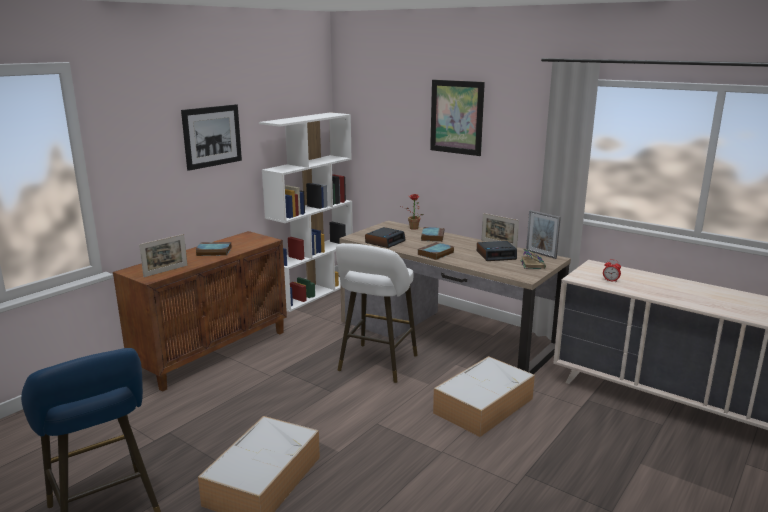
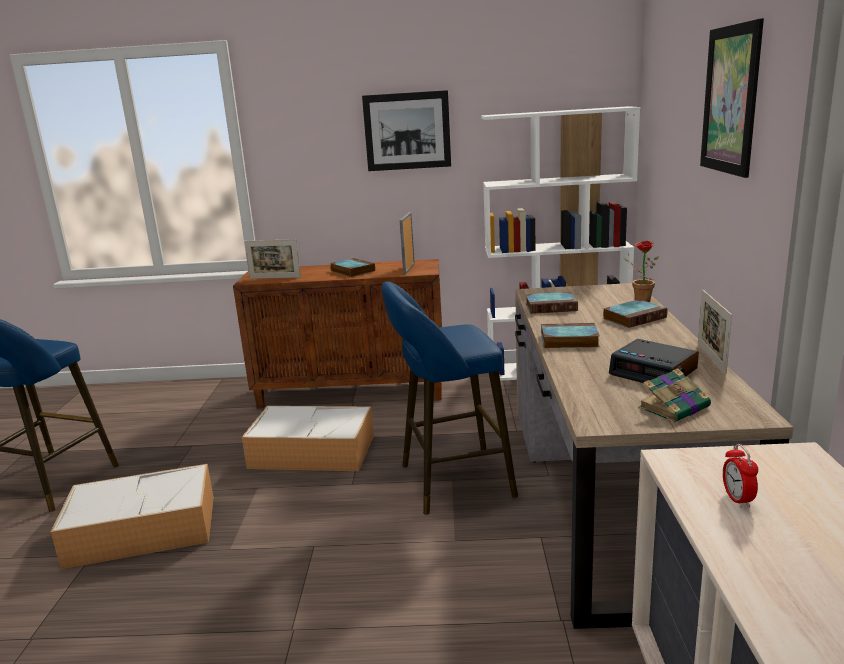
camera: 55 degrees right, 0 degrees up
(376, 365) = (449, 482): white stool -> blue stool
(385, 241) = (552, 307): alarm clock -> book
(484, 405) = (457, 615): storage box -> storage box (314, 451)
(541, 254) = (745, 398): picture frame -> picture frame (409, 269)

